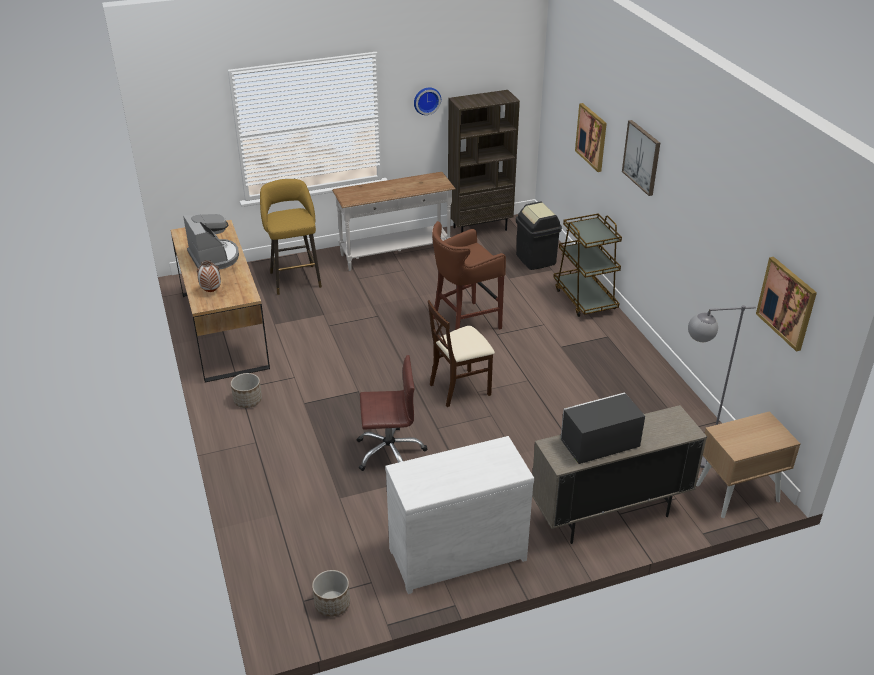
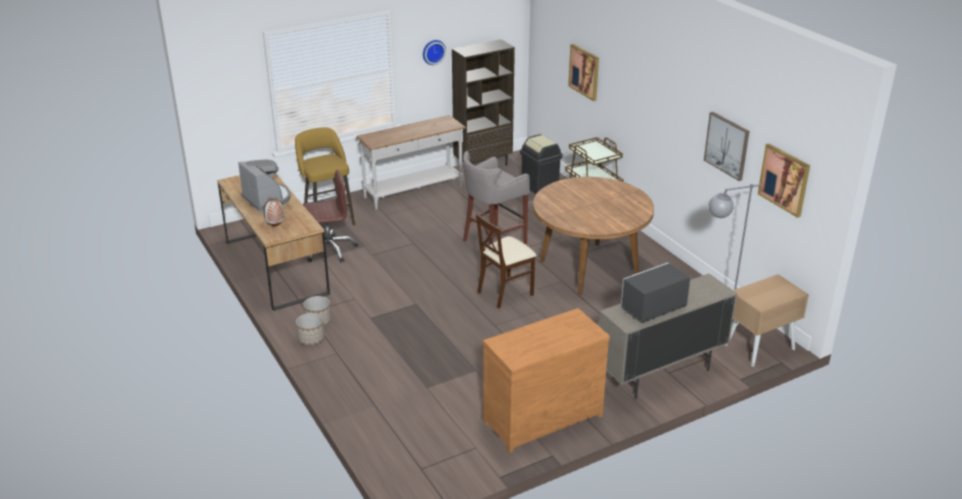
camera: 10 degrees left, 5 degrees down
(332, 603) = (447, 467): planter -> planter (311, 339)
(389, 452) = (459, 348): brown office chair -> brown office chair (329, 249)
(455, 552) = (540, 416): white dresser -> brown dresser
(464, 323) = (492, 241): brown stool -> grey stool
(563, 367) = (589, 268): none -> brown dining table
(642, 157) = (637, 81): picture -> picture (727, 145)

